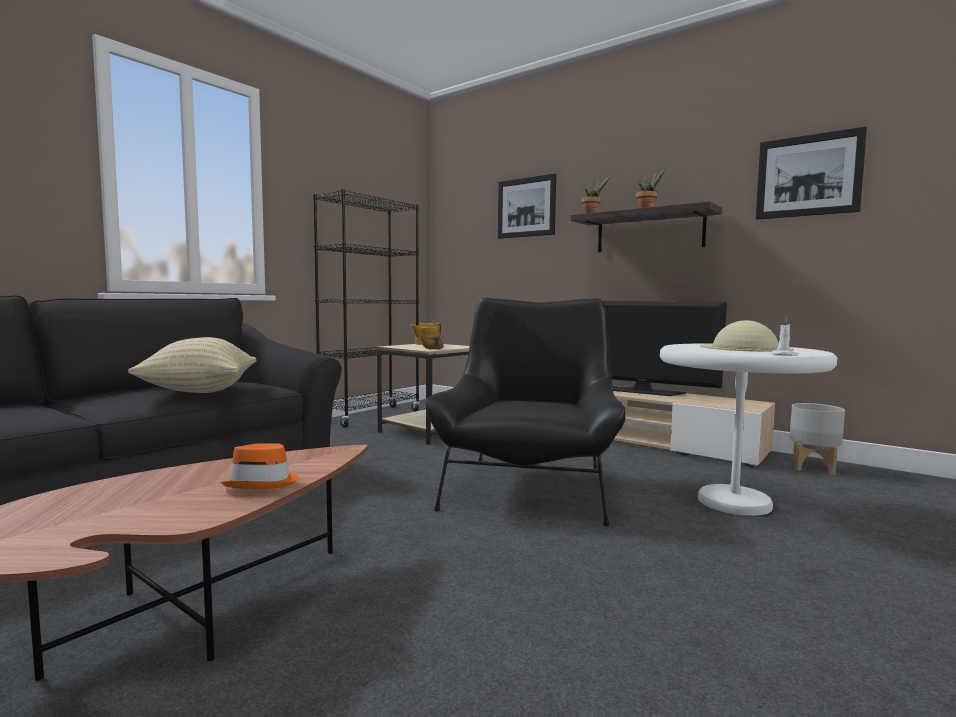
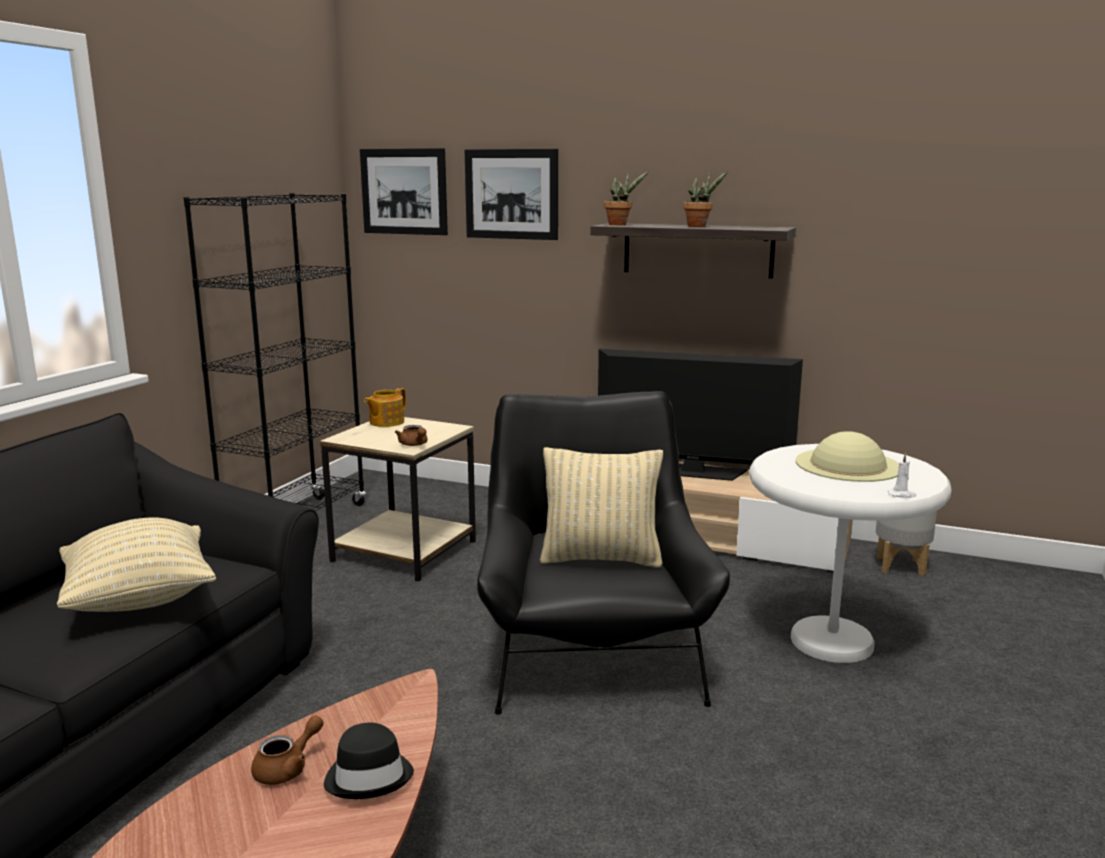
camera: 15 degrees left, 10 degrees up
(212, 473) = (288, 768): none -> brown teapot
(263, 483) = (369, 776): orange hat -> black hat
(534, 408) = (601, 558): none -> beige pillow
(808, 176) = (904, 198): picture -> picture (404, 191)

